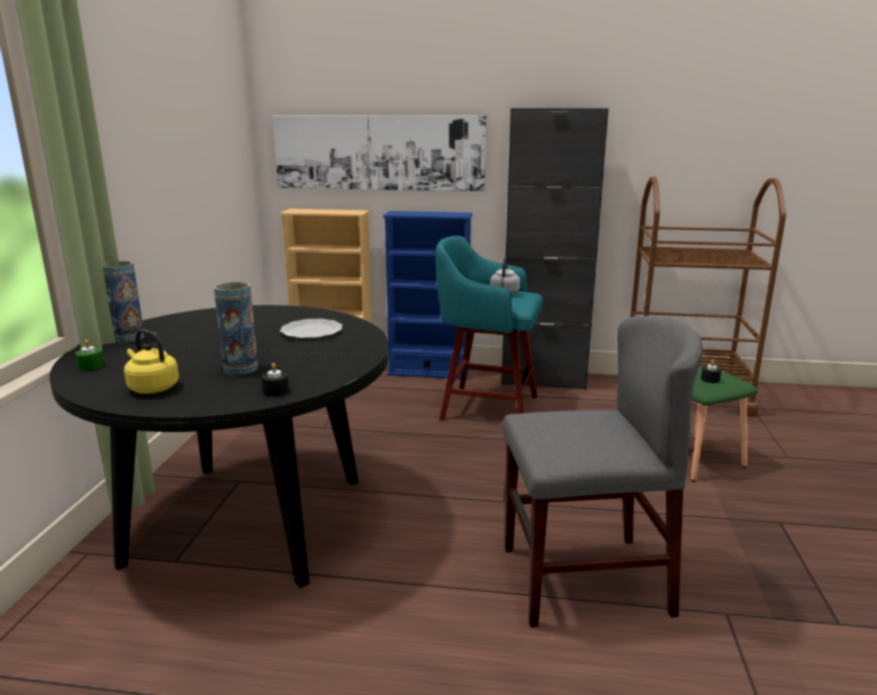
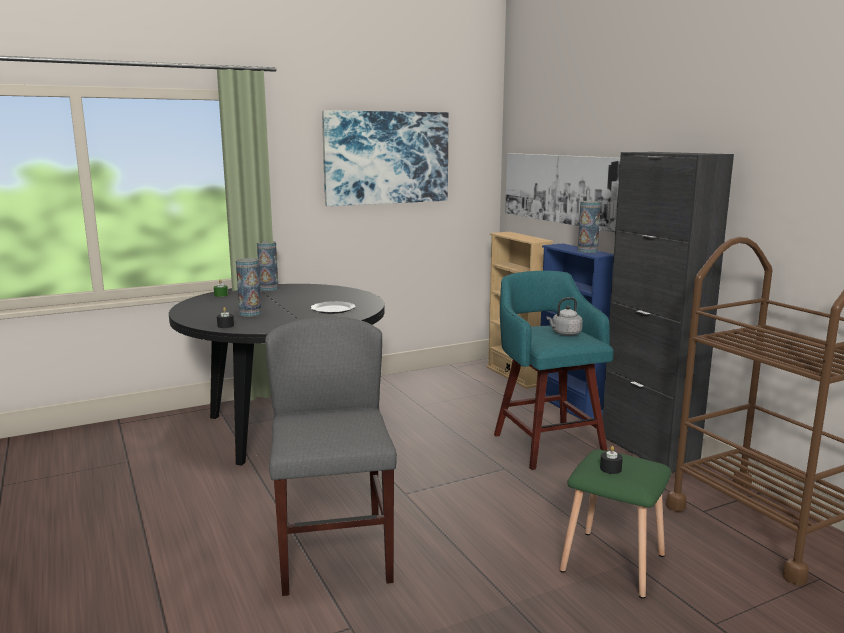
camera: 55 degrees right, 5 degrees down
(152, 388) = (204, 309): yellow kettle -> none
(179, 122) = (386, 157): none -> picture
(441, 213) = (587, 251): none -> vase
(584, 580) = (334, 552): grey chair -> grey chair turned 150 degrees counterclockwise

